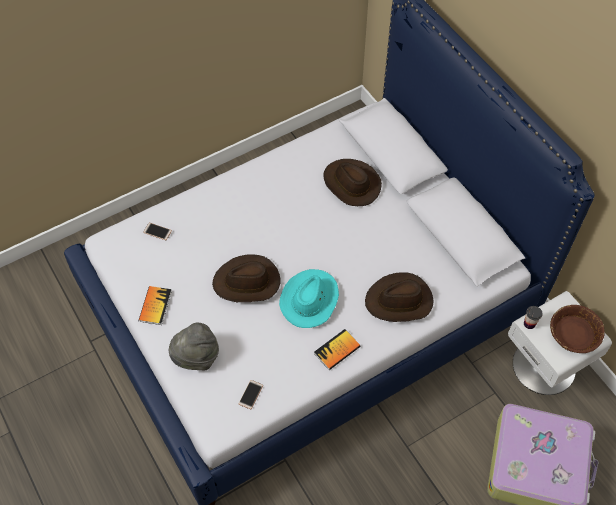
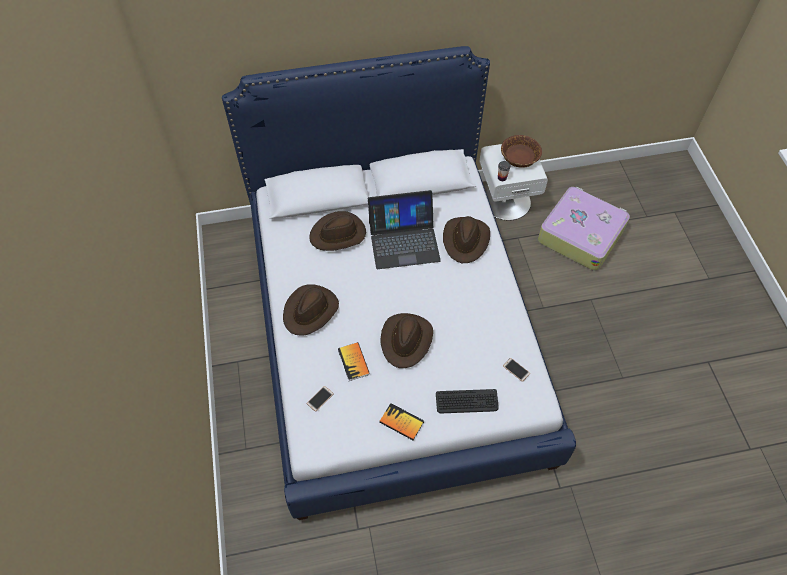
camera: 70 degrees left, 0 degrees up
(196, 357) = (466, 401): grey hat -> keyboard
(250, 193) = (310, 311): none -> brown hat
(309, 299) = (441, 300): turquoise hat -> none
(337, 350) = (495, 296): book -> book (353, 362)
(370, 243) = (404, 241): none -> laptop

